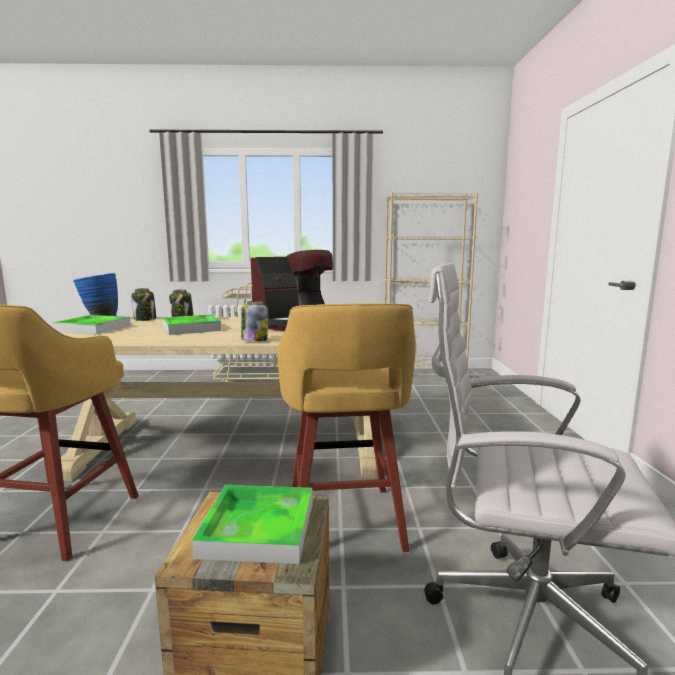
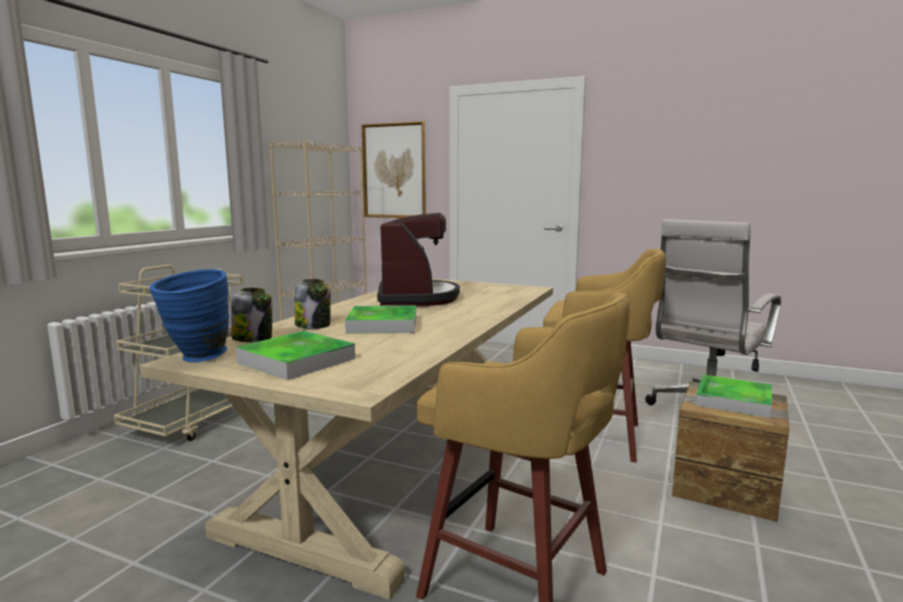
camera: 65 degrees left, 0 degrees up
(254, 340) = (489, 312): jar -> none
(522, 215) = (394, 171): none -> picture

